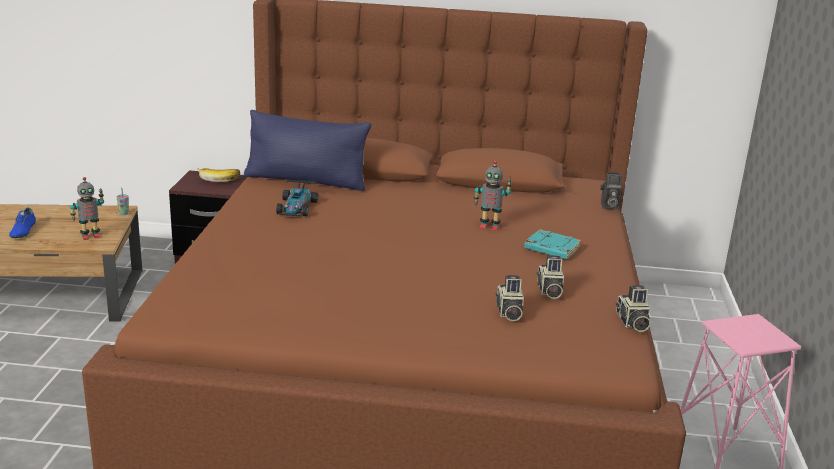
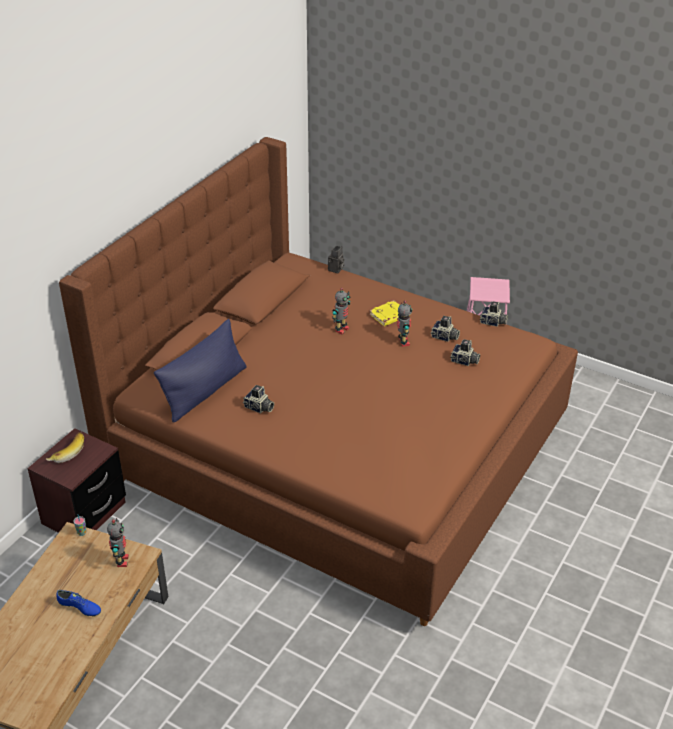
camera: 65 degrees left, 15 degrees up
(297, 207) = (259, 408): toy car -> camera
(504, 265) = (403, 342): none -> toy robot
(551, 249) = (389, 316): turquoise book -> yellow book

